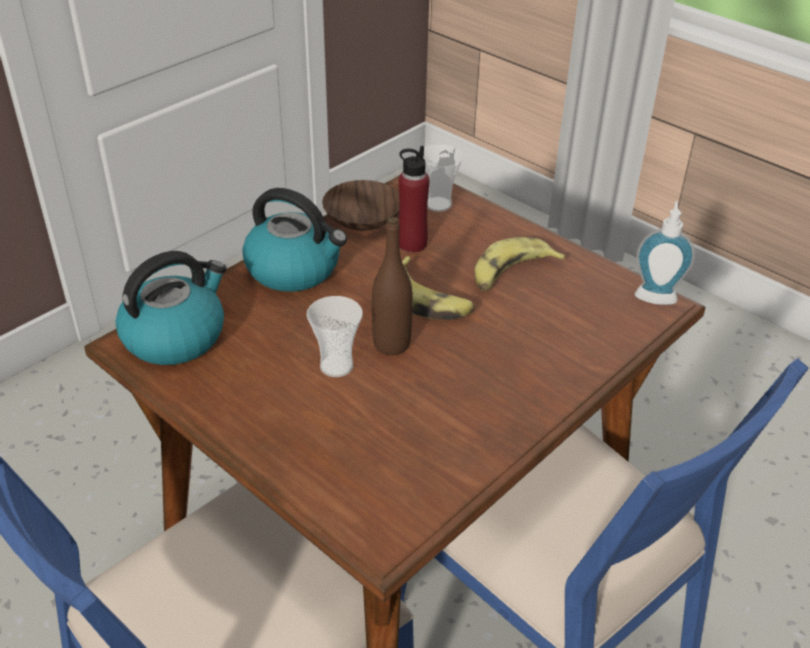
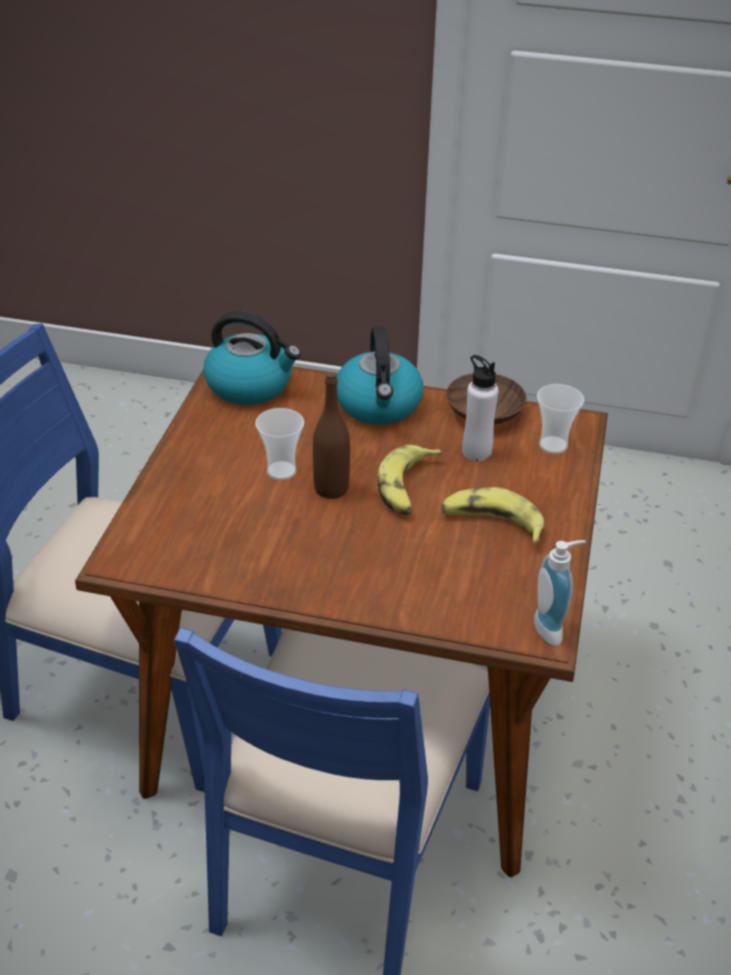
camera: 60 degrees right, 0 degrees up
(412, 244) = (476, 451): red bottle -> white bottle

